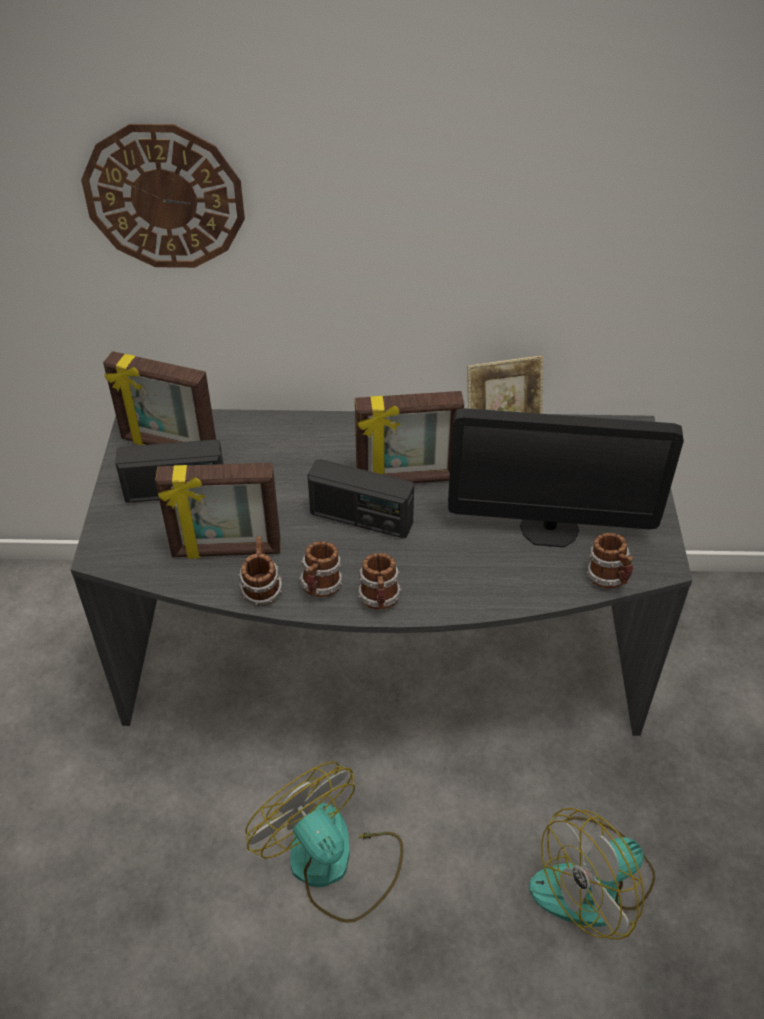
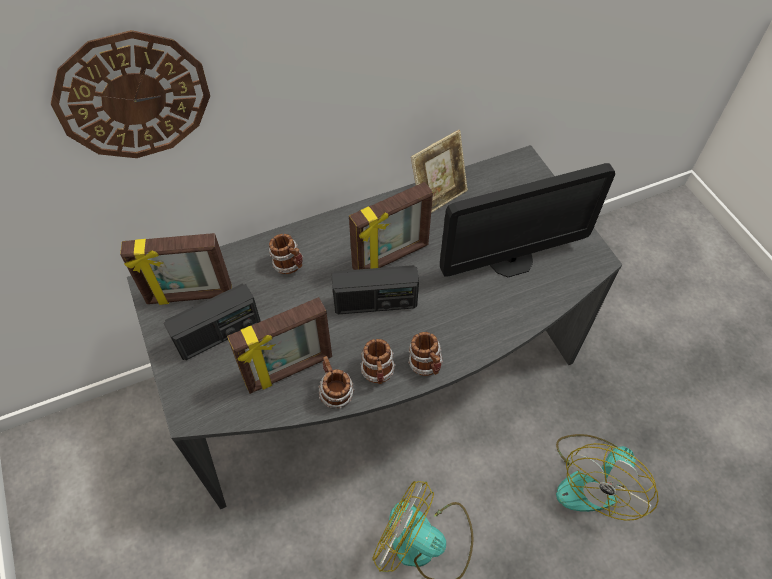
camera: 25 degrees left, 10 degrees up
(609, 578) = (570, 284): mug -> mug (289, 265)

